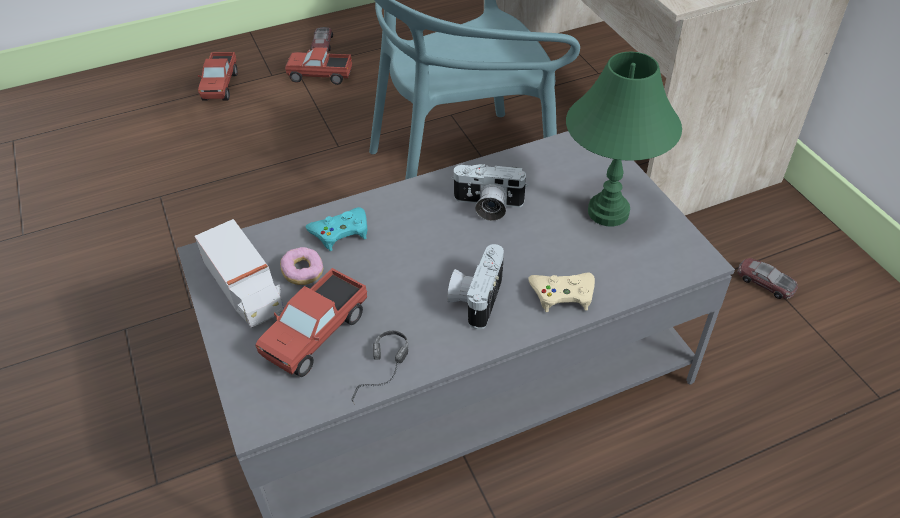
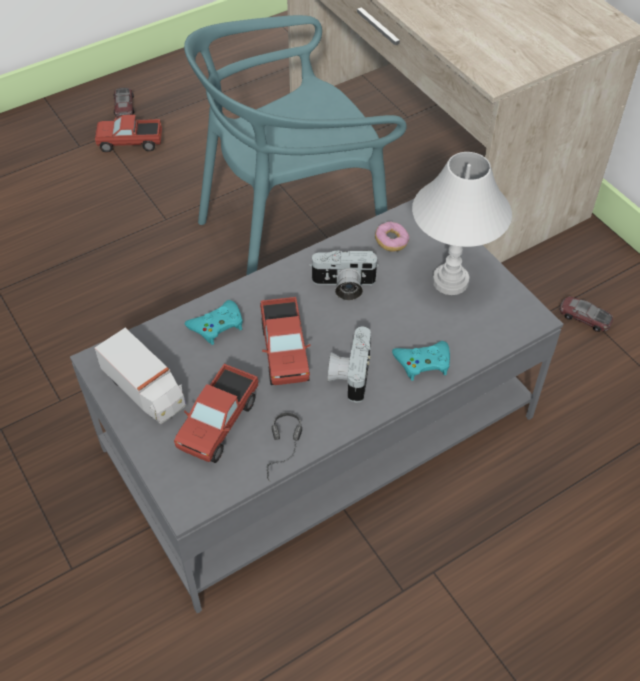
camera: 10 degrees left, 5 degrees up
(221, 86) = (29, 163): toy truck -> toy truck (284, 352)
(303, 273) = (192, 368): donut -> donut (391, 242)
(562, 294) = (423, 363): beige game controller -> turquoise game controller
(607, 212) = (449, 281): green table lamp -> white table lamp

